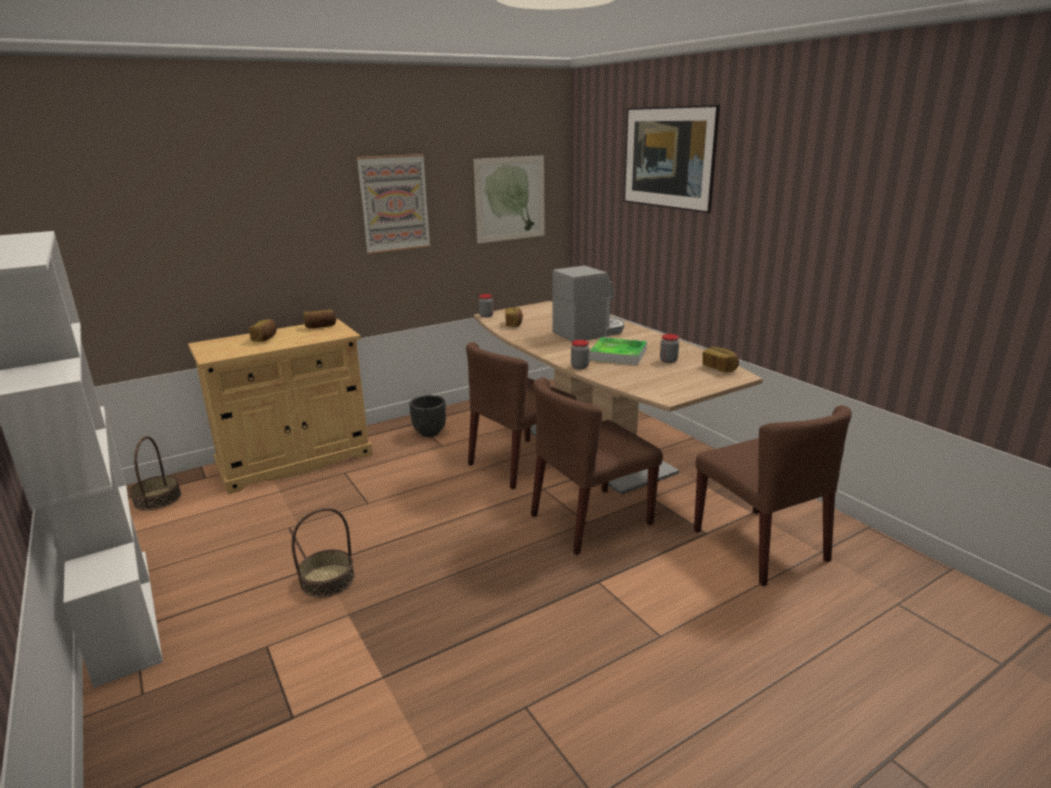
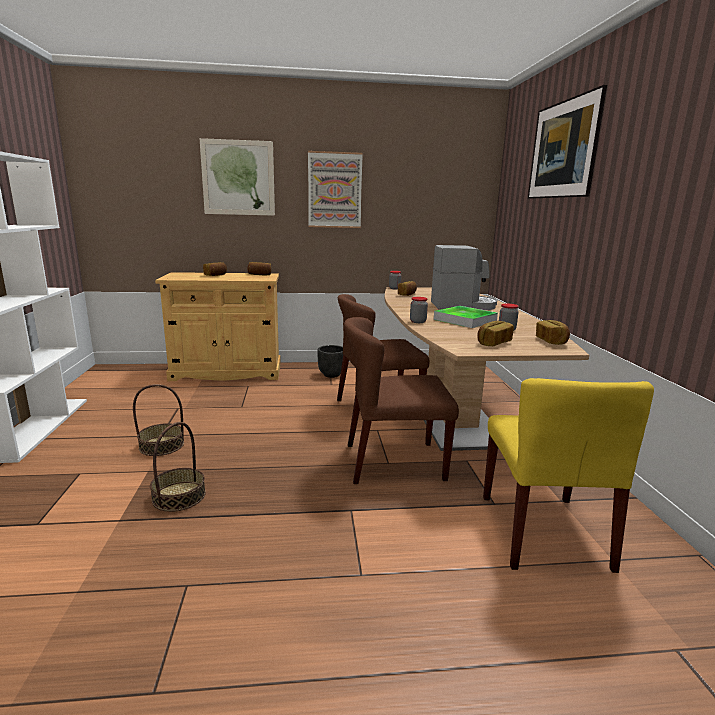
camera: 25 degrees right, 5 degrees down
(157, 499) = (128, 374): basket -> basket (179, 496)
(510, 199) = (437, 197): picture -> picture (238, 178)
(678, 382) = (493, 343): none -> bread
(760, 545) = (543, 531): brown chair -> yellow chair

